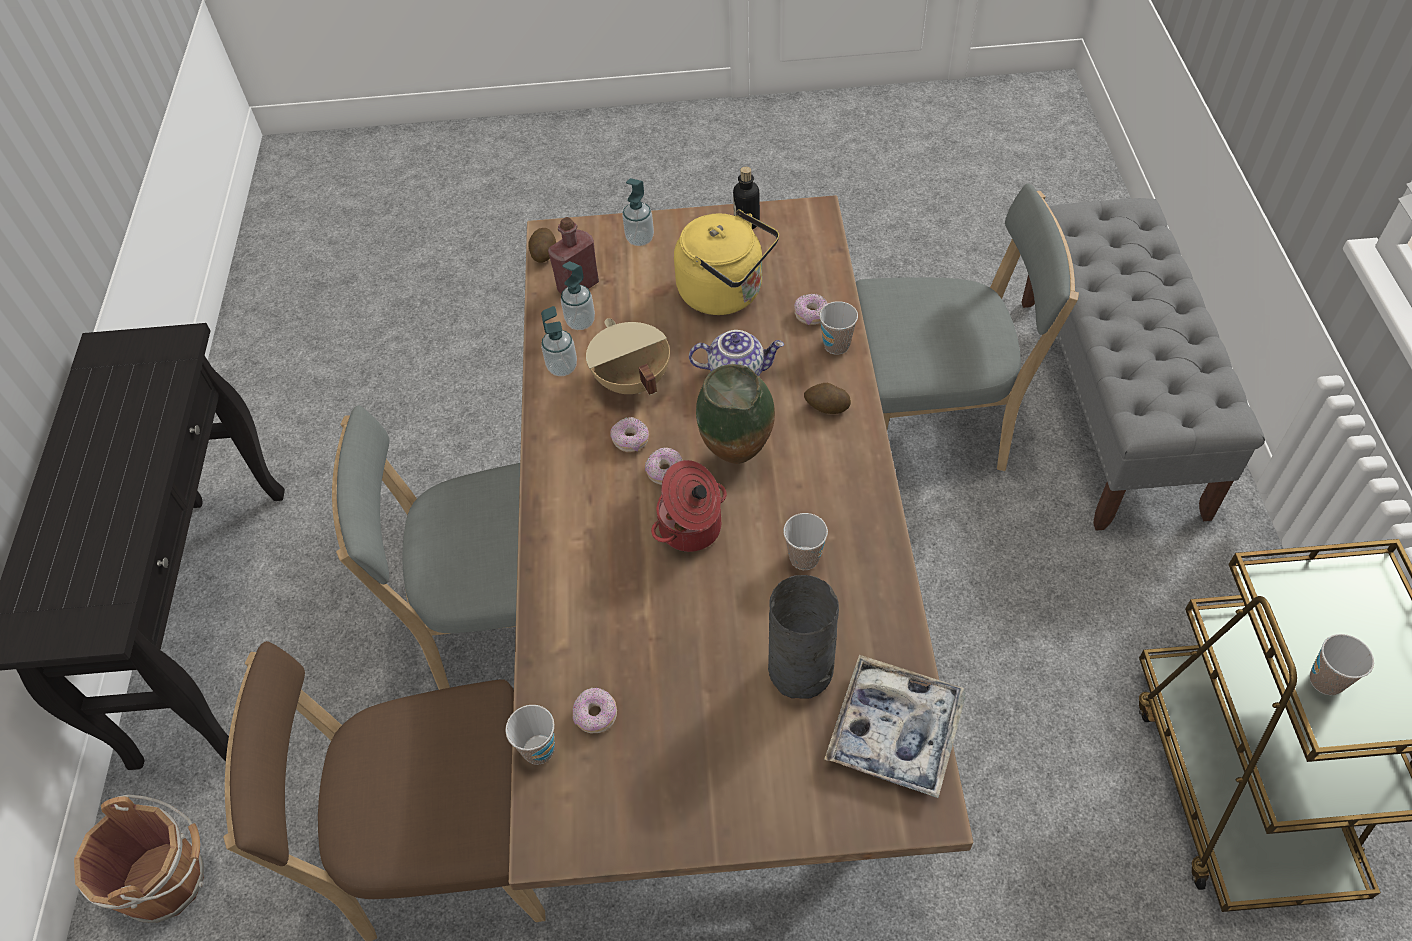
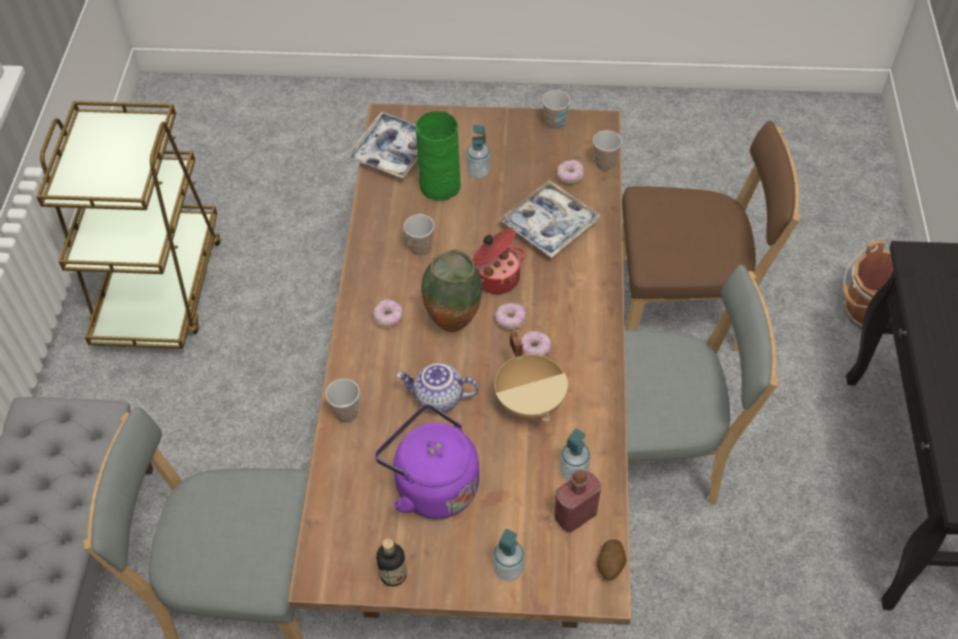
camera: 175 degrees left, 0 degrees up
(562, 367) = (591, 425): soap dispenser -> soap dispenser (478, 172)
(623, 619) = (549, 225): none -> tray
(726, 293) = (432, 485): yellow kettle -> purple kettle
(801, 672) = (439, 185): grey vase -> green vase
(811, 315) = (359, 448): donut -> donut (388, 318)
(826, 407) = (372, 357): potato -> none
(1326, 681) = (137, 144): cup -> cup (555, 123)

